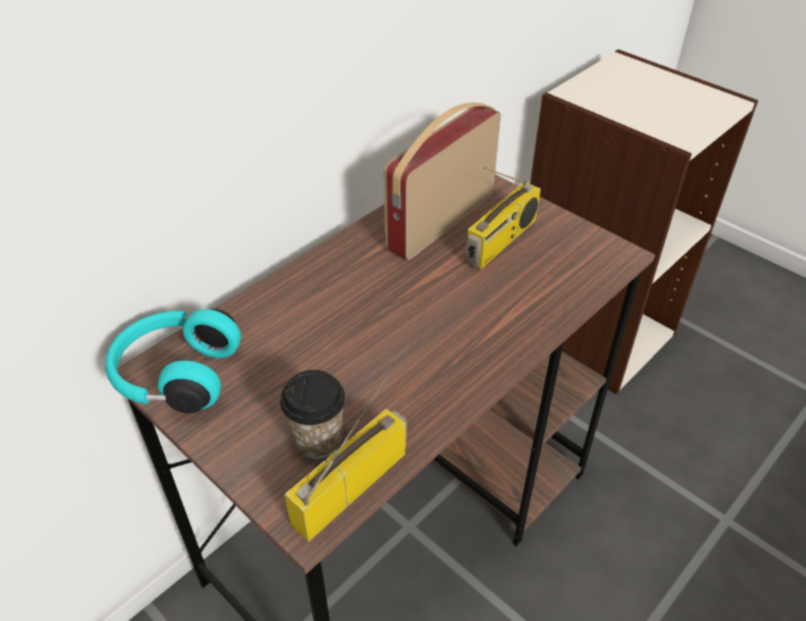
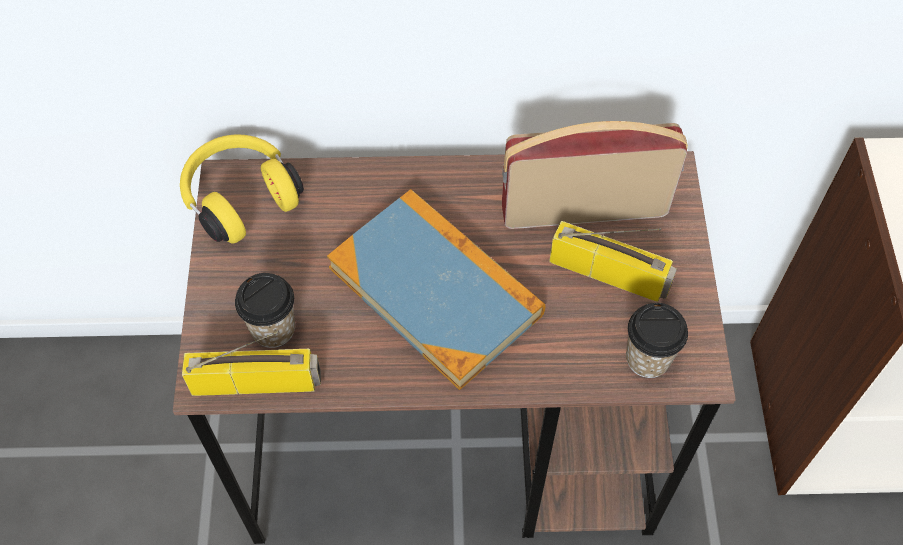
camera: 45 degrees right, 15 degrees up
(175, 375) = (240, 197): turquoise headphones -> yellow headphones
(407, 327) = (435, 290): none -> book
(501, 242) = (610, 273): radio -> radio turned 150 degrees counterclockwise
(584, 268) = (648, 358): none -> cup

